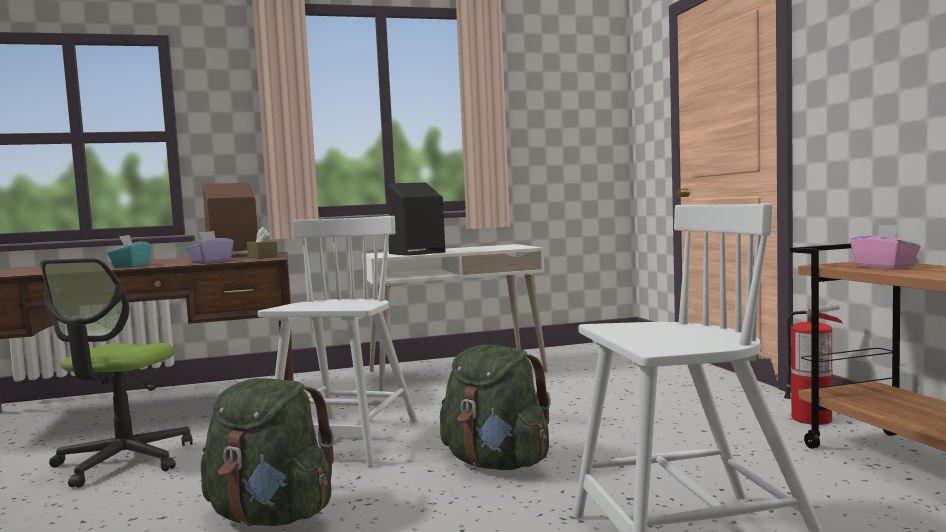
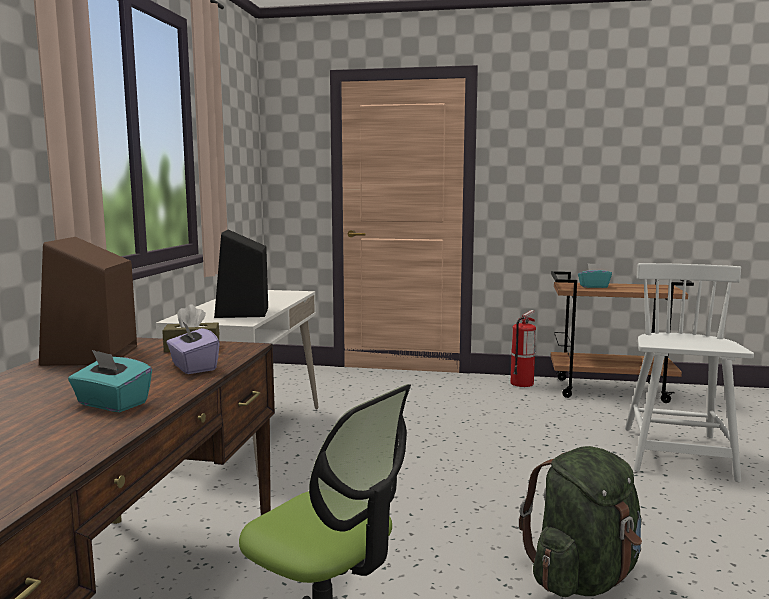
camera: 65 degrees left, 5 degrees up
(346, 441) = (411, 518): white chair -> none
(496, 463) = (526, 472): green backpack -> none
(884, 266) = (593, 286): pink tissue box -> turquoise tissue box

